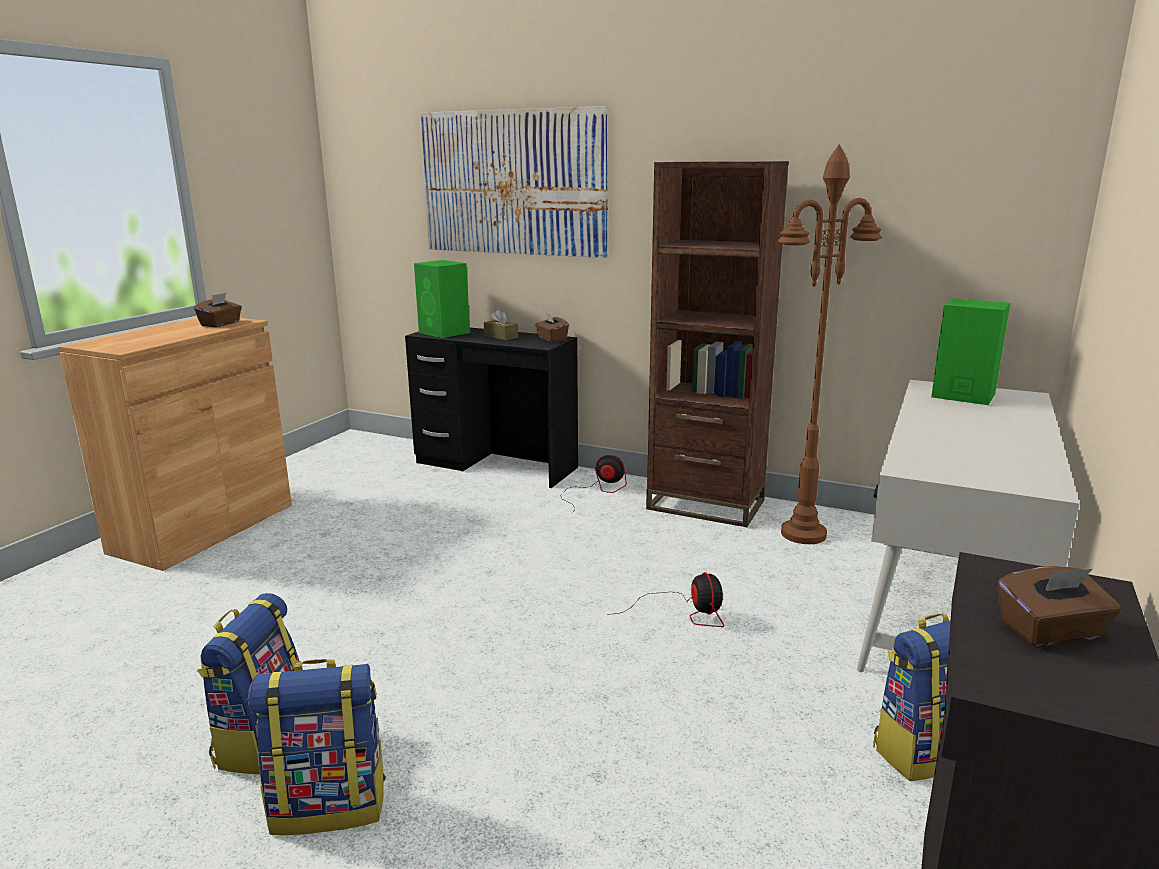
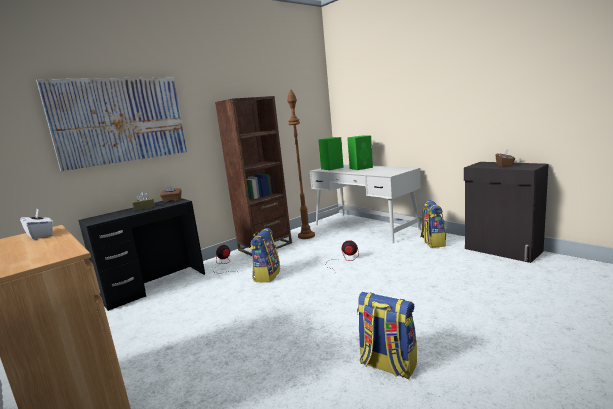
camera: 65 degrees left, 5 degrees down
(221, 324) = (40, 235): brown tissue box -> white tissue box
(330, 805) = (440, 343): backpack -> backpack (266, 275)
(445, 332) = (104, 218): green speaker -> green speaker (361, 168)

